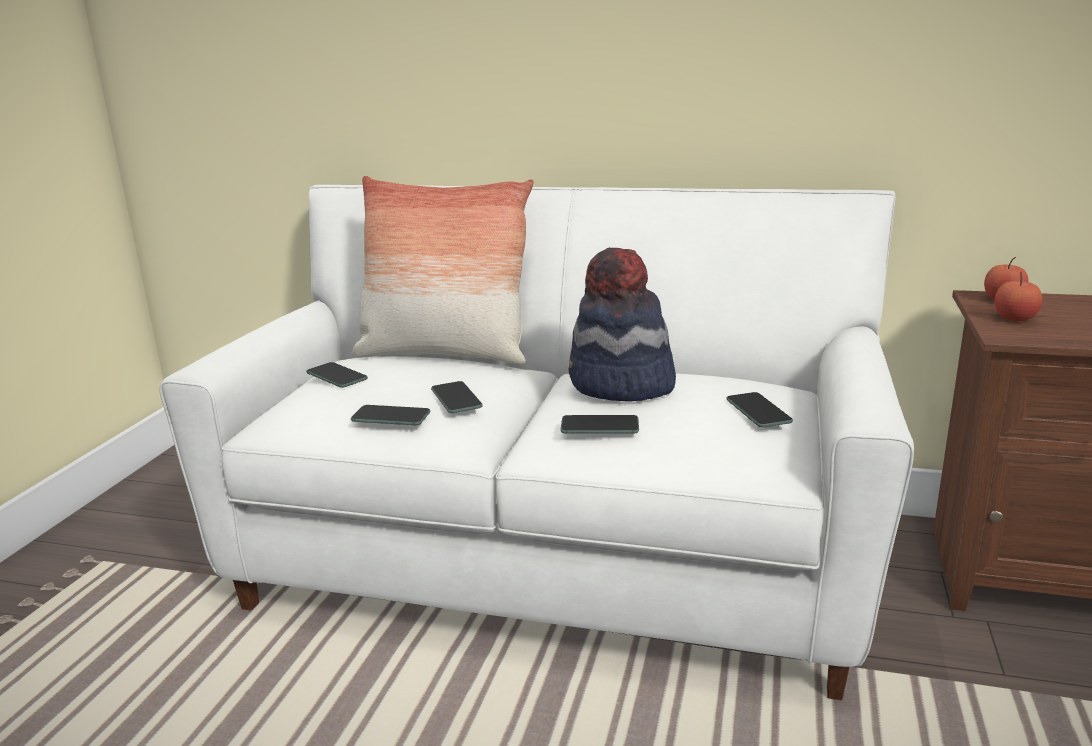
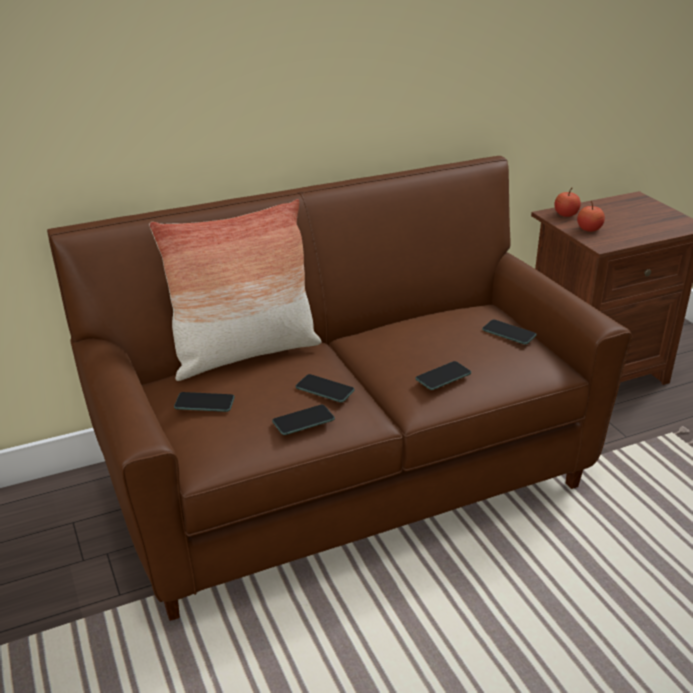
camera: 40 degrees left, 10 degrees up
(555, 564) = (346, 480): white sofa -> brown sofa
(621, 385) = (410, 340): hat -> none

